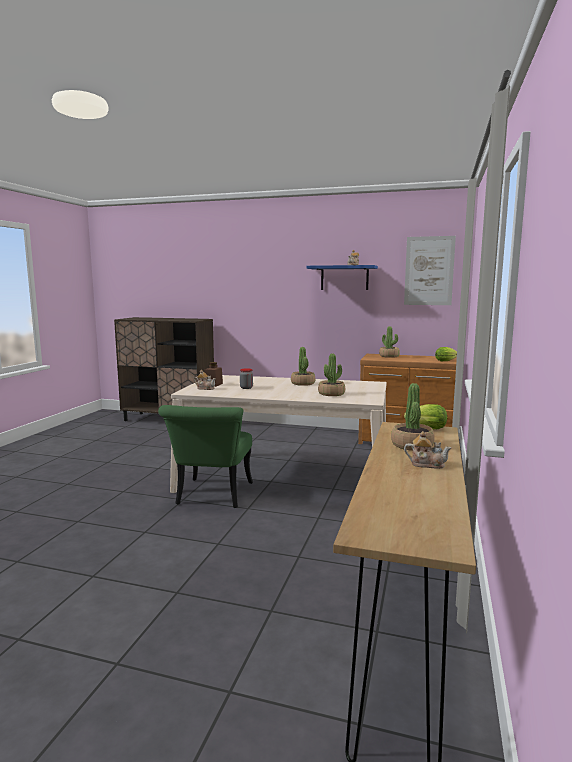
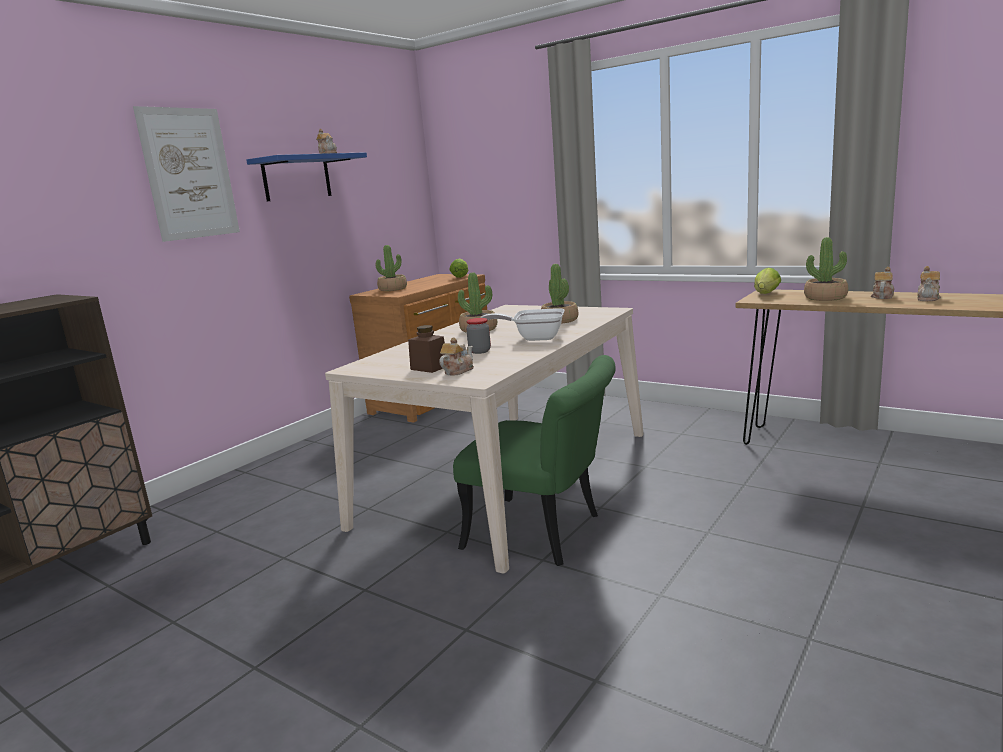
camera: 70 degrees left, 5 degrees up
(278, 393) = (534, 338): none -> frying pan
(420, 480) = (928, 298): none -> teapot
(429, 271) = (391, 162): picture -> picture (189, 173)

